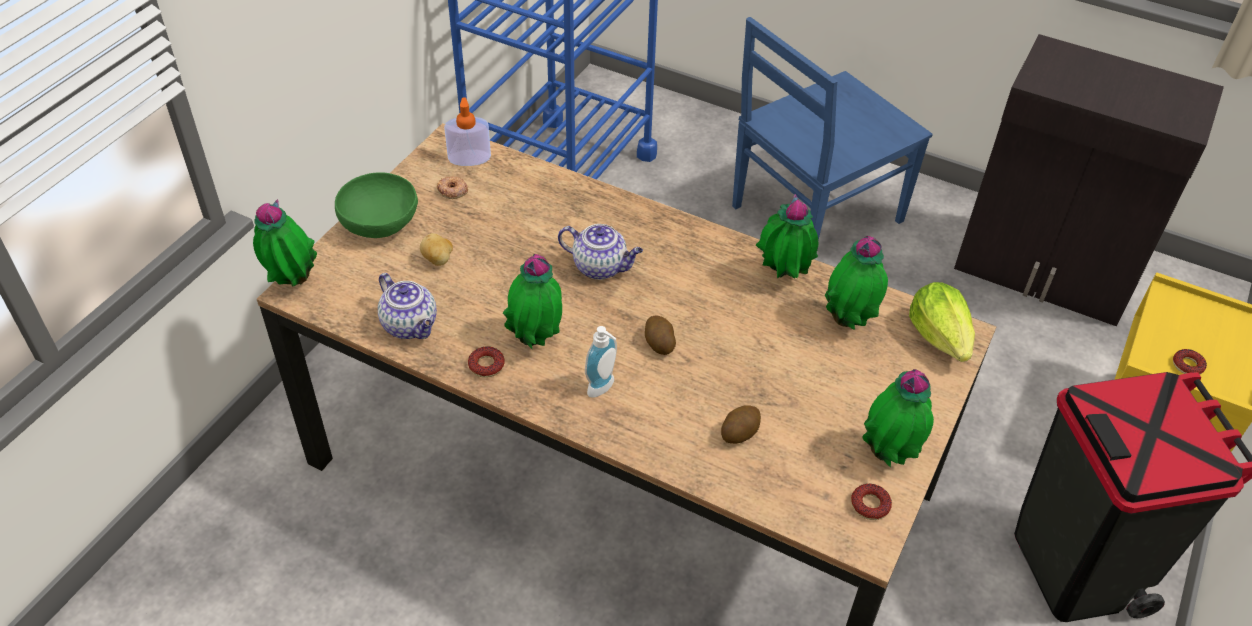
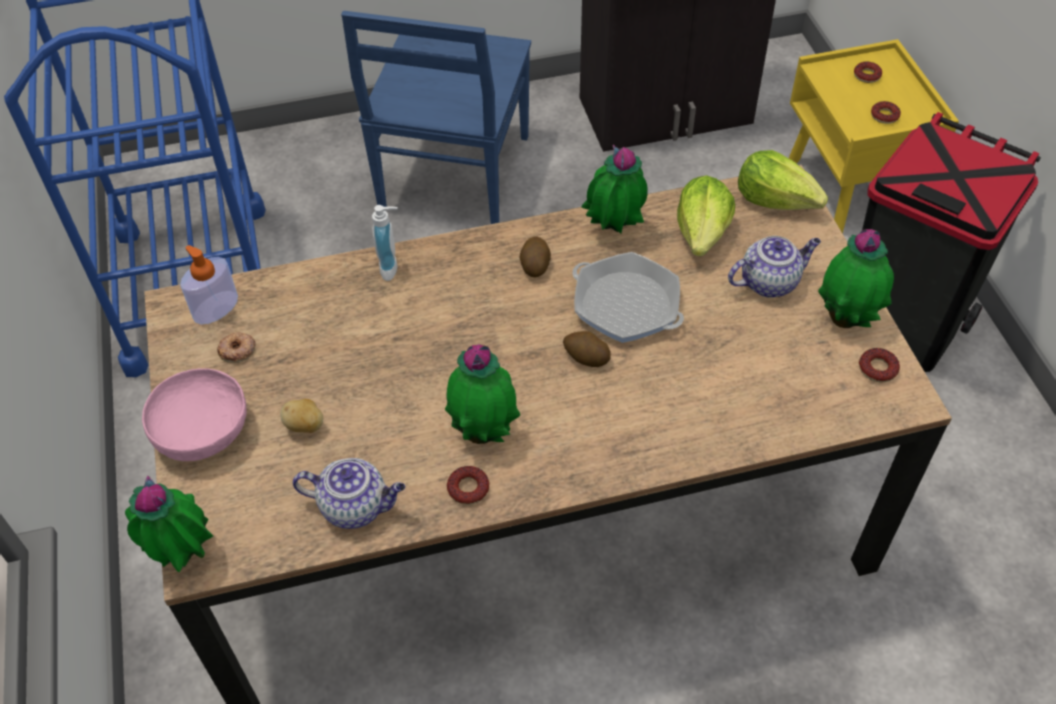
camera: 40 degrees left, 5 degrees up
(380, 223) = (203, 431): green bowl -> pink bowl
(601, 267) = (460, 326): teapot -> teapot (770, 282)
(604, 389) = (589, 431): soap dispenser -> soap dispenser (392, 268)
(730, 330) = (626, 305): none -> frying pan
(739, 432) = (730, 384): potato -> potato (535, 265)
(849, 322) = (702, 233): potted plant -> lettuce
(1210, 325) = (867, 75): none -> donut

